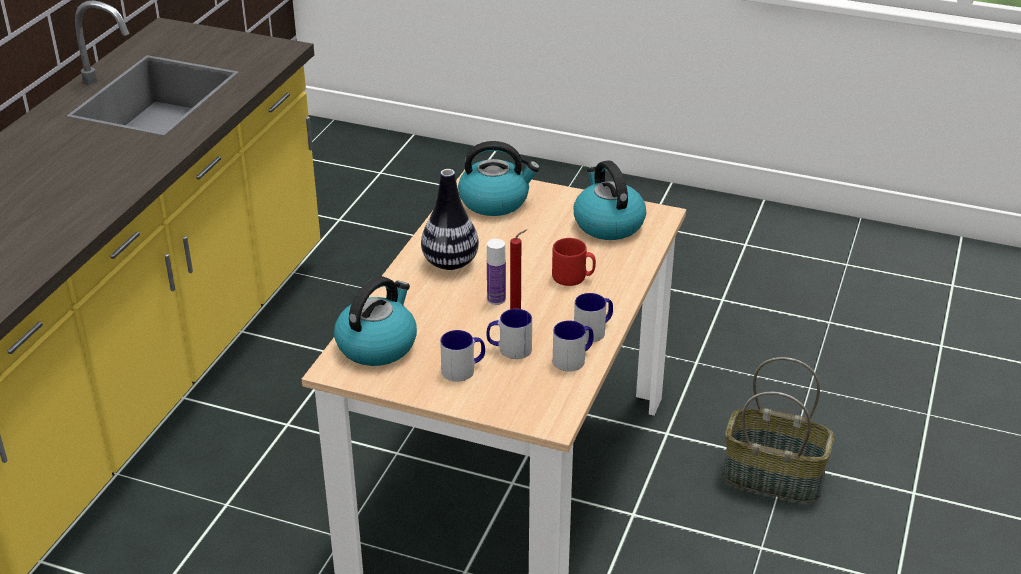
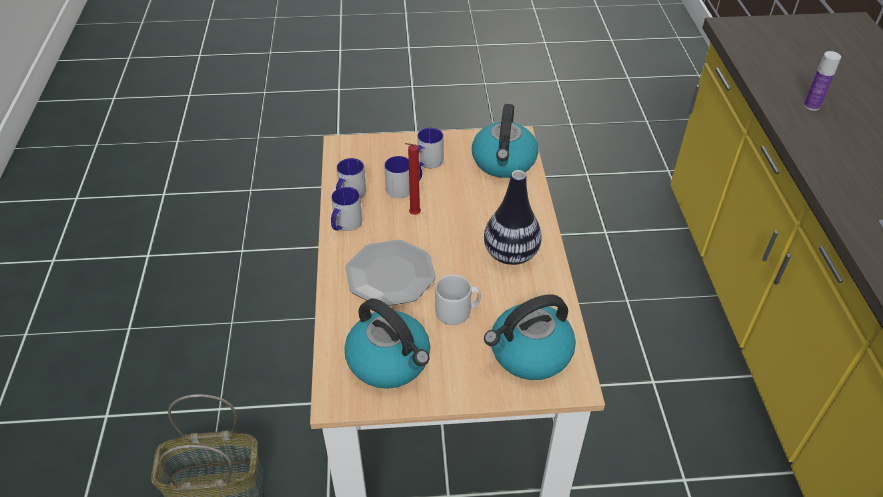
camera: 155 degrees right, 10 degrees up
(496, 299) = (444, 229): bottle -> bottle (811, 106)
(531, 238) = (457, 311): none -> grey mug
(573, 277) = (390, 275): red mug -> plate

